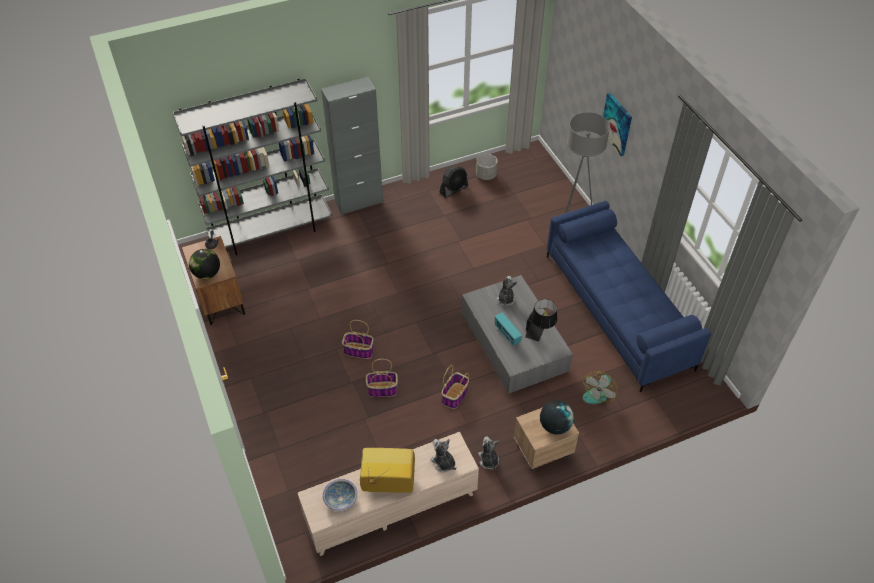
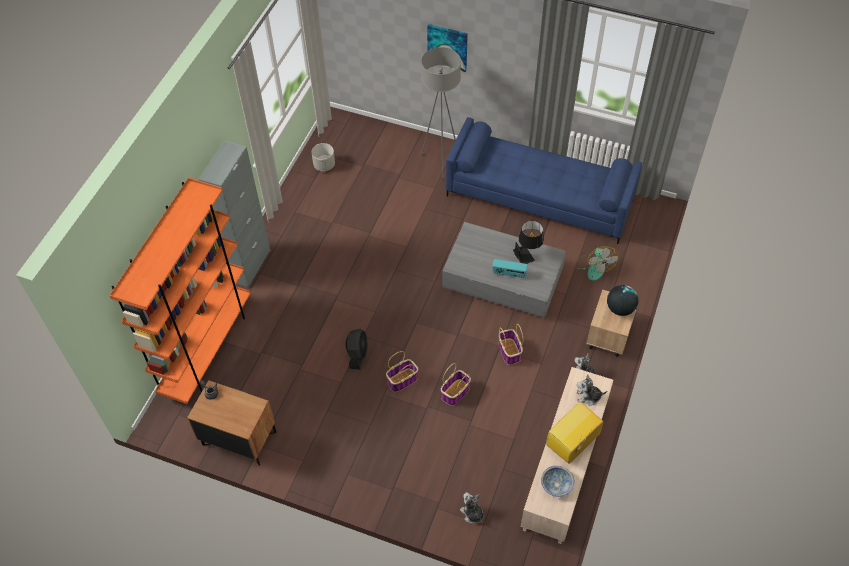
camera: 45 degrees left, 5 degrees up
(207, 274) = (241, 419): globe -> none
(271, 232) = (207, 348): grey bookcase -> orange bookcase
(454, 189) = (314, 196): black fan -> black fan (357, 354)
(505, 299) = (476, 248): plush toy -> plush toy (472, 513)

